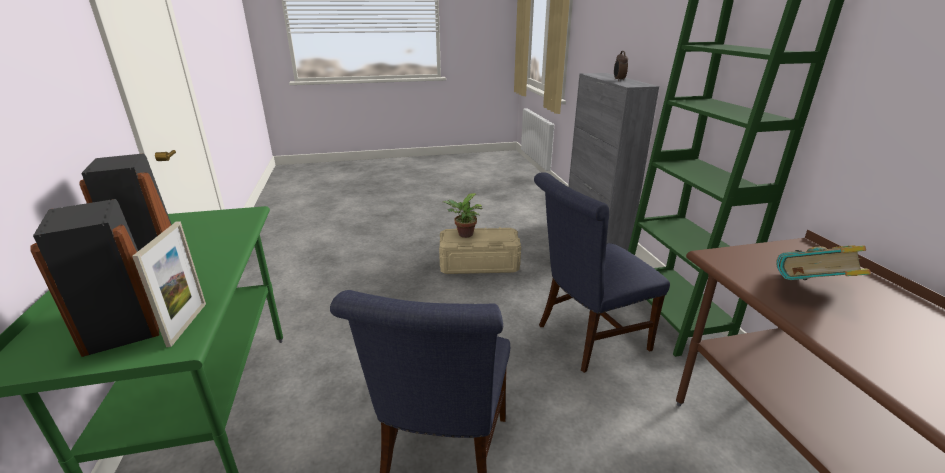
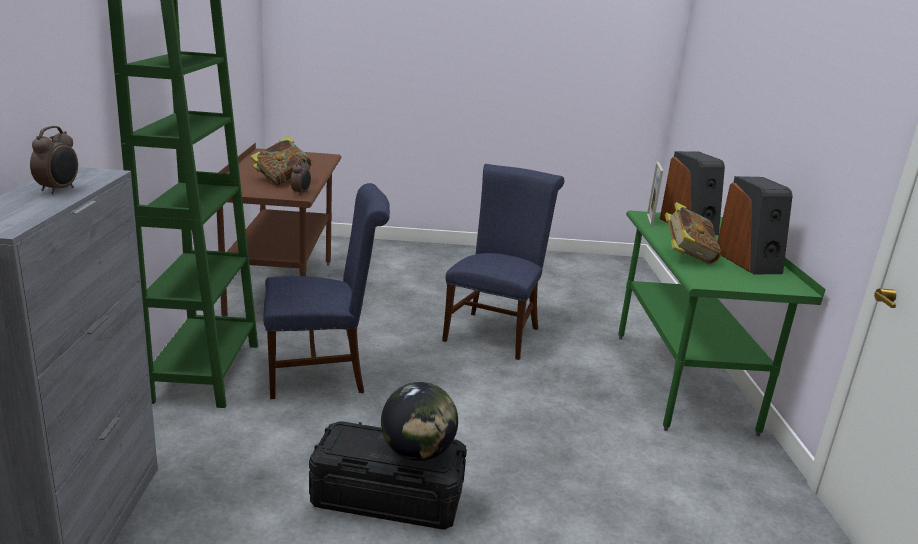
camera: 170 degrees left, 5 degrees down
(222, 244) = (687, 256): none -> book
(464, 235) = (417, 453): potted plant -> globe
(479, 264) = (387, 498): beige storage box -> black storage box
(726, 264) = (301, 193): none -> alarm clock

